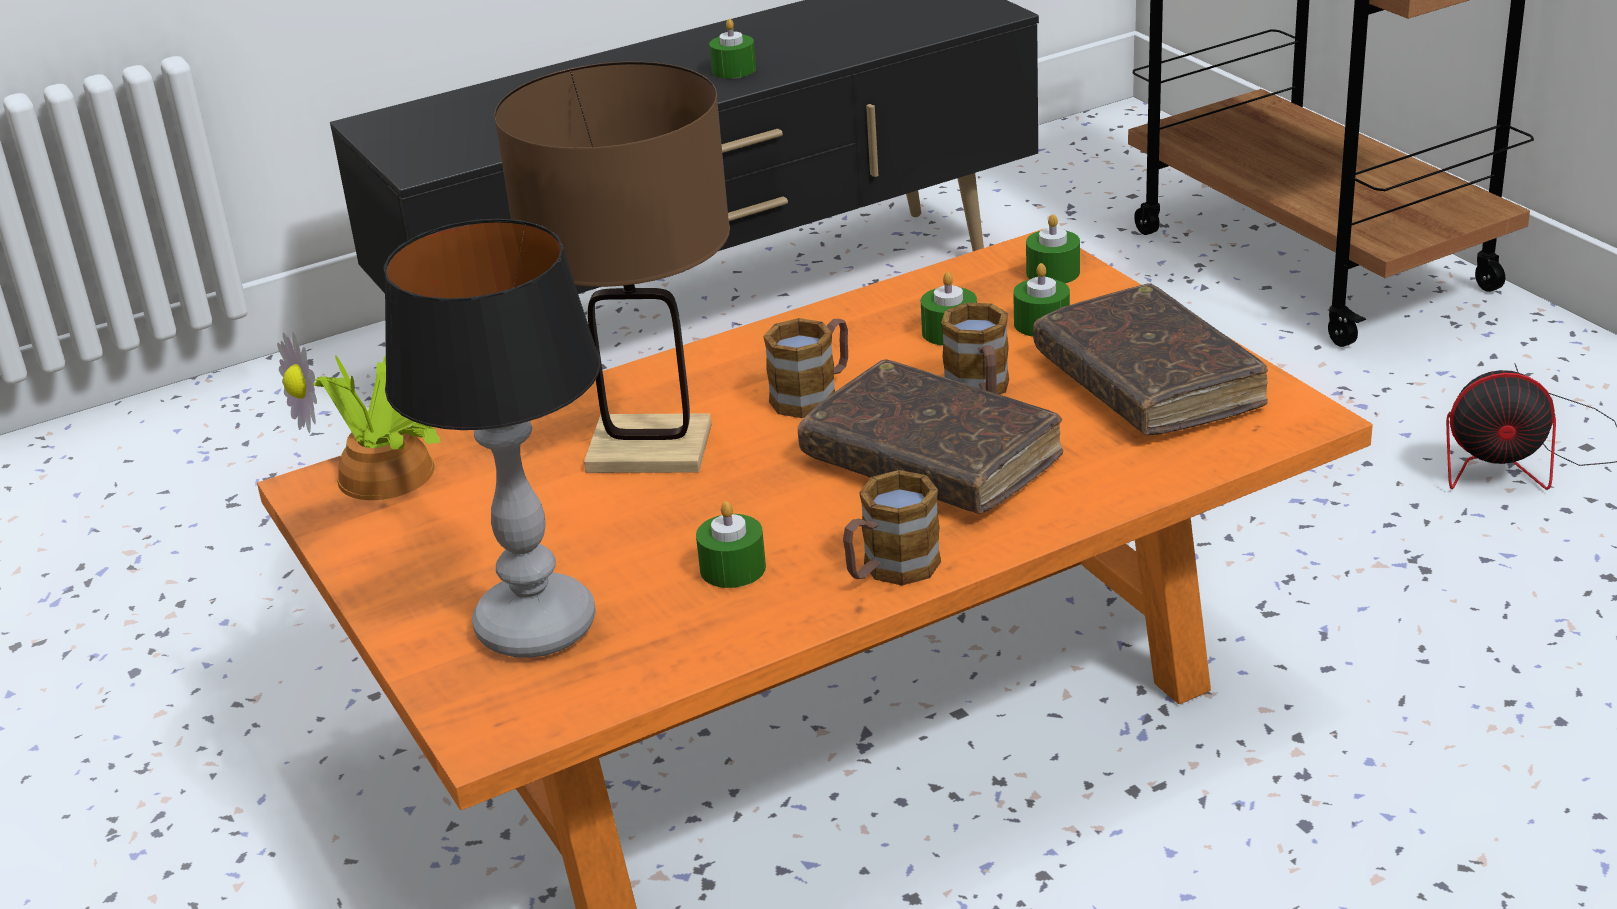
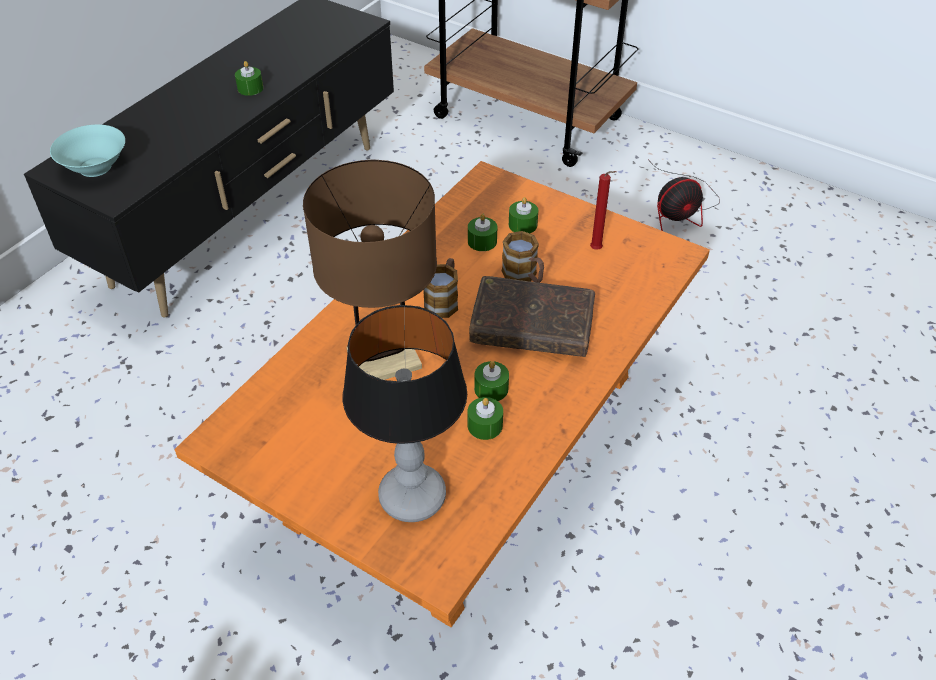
camera: 30 degrees left, 15 degrees up
(393, 473) = (253, 419): potted plant -> none
(429, 129) = (96, 167): none -> turquoise bowl
(890, 570) = (561, 402): mug -> none
(1053, 272) = (505, 190): green candle -> green candle (491, 389)
(1147, 383) = (597, 250): brown book -> red candle

